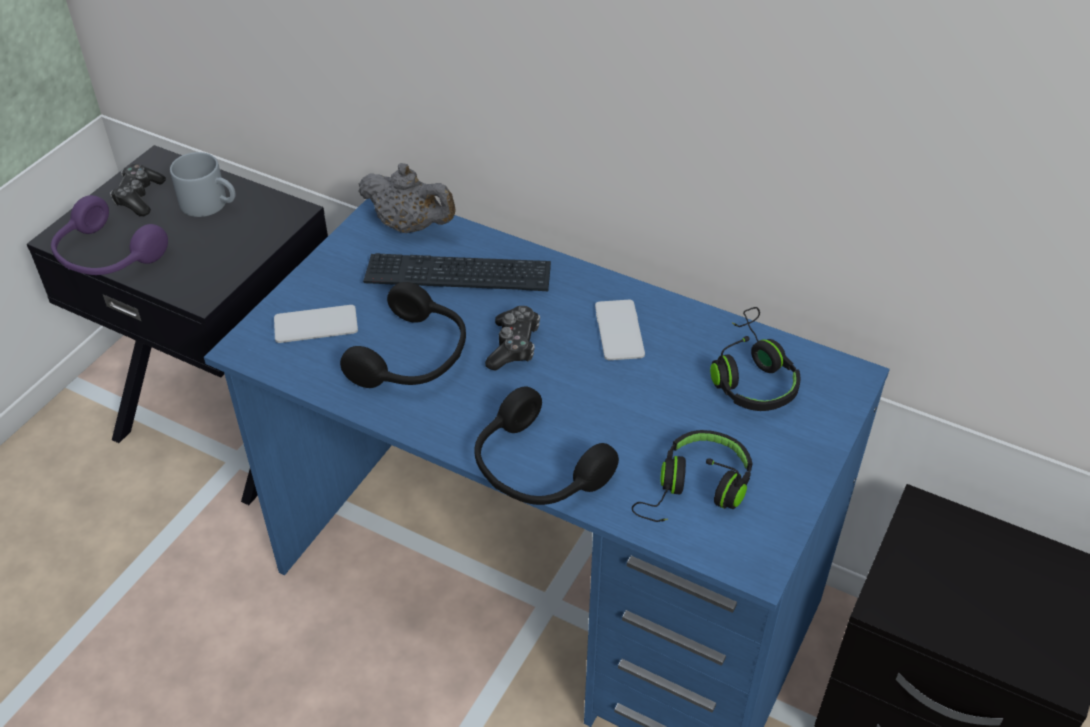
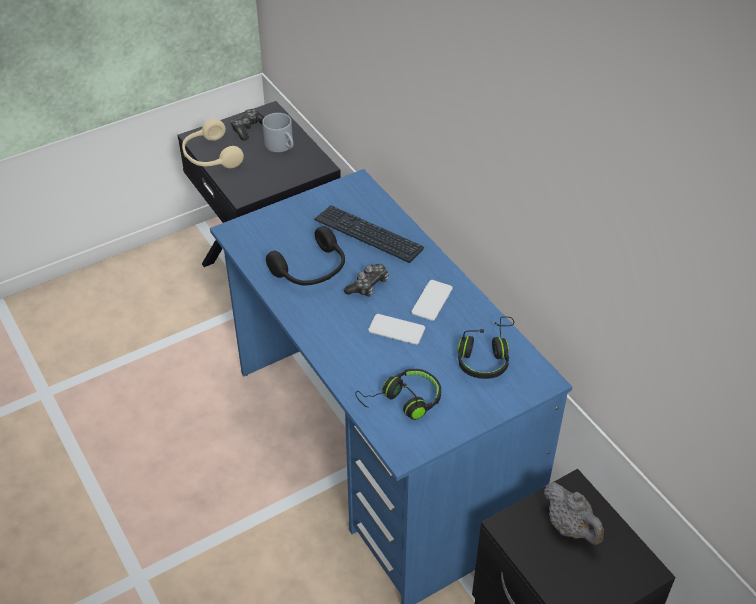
camera: 30 degrees right, 0 degrees up
(106, 257) = (210, 156): purple headphones -> beige headphones
(316, 325) = (275, 233): phone -> phone (396, 330)
(410, 226) = (364, 197): grey teapot -> grey teapot (570, 527)
(535, 470) = (328, 354): black headphones -> none

